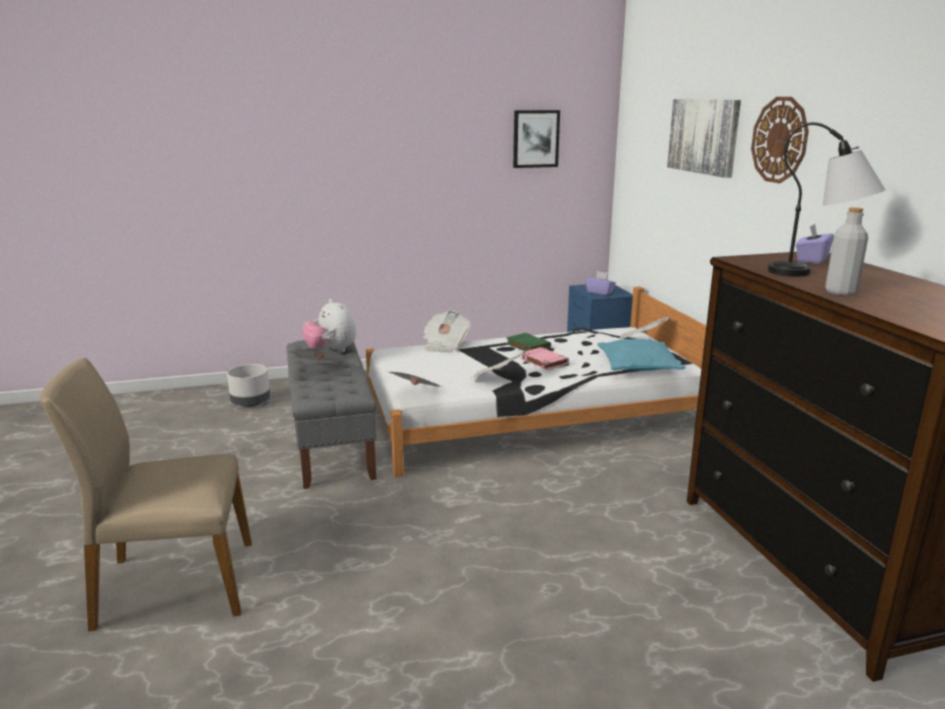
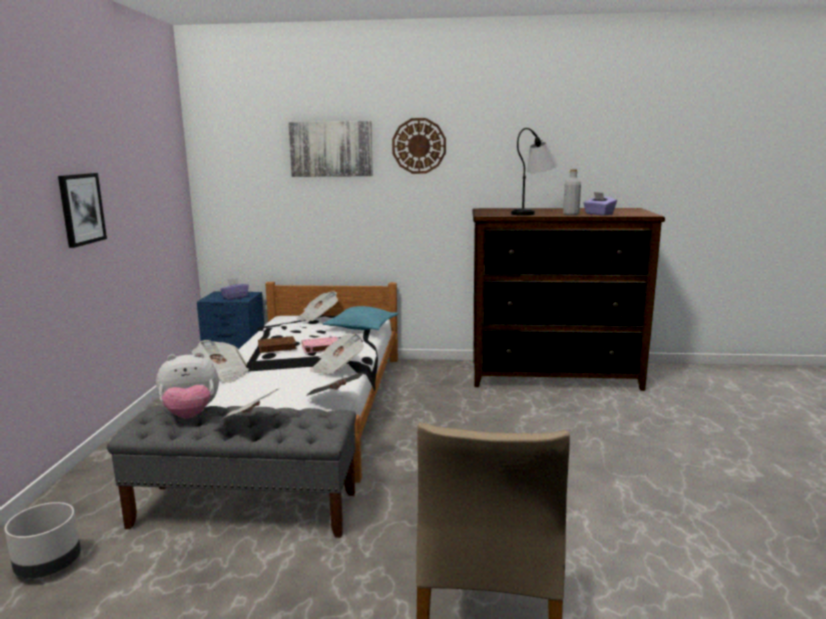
camera: 70 degrees left, 5 degrees down
(527, 346) = (276, 347): green book -> brown book
(535, 139) = (149, 162): picture -> picture (81, 209)
(811, 260) = (498, 210): purple tissue box -> purple tissue box (599, 214)

